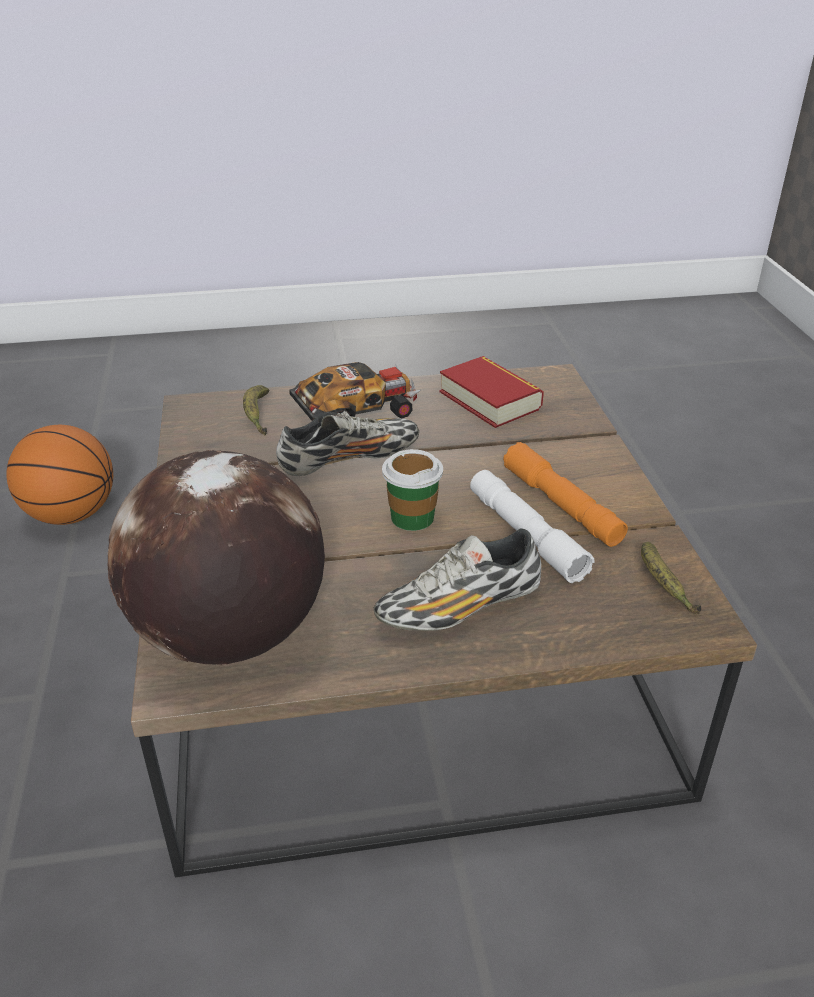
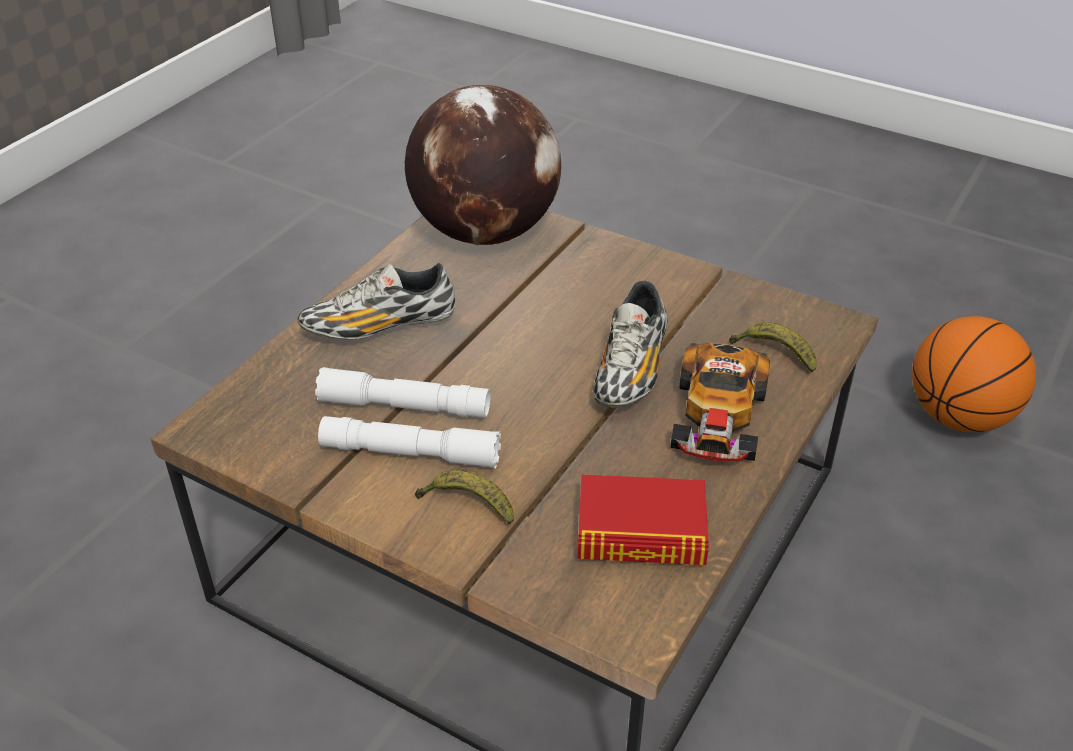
camera: 130 degrees right, 5 degrees up
(412, 517) = (505, 361): cup -> none
(459, 608) = (380, 327): shoe -> shoe turned 120 degrees counterclockwise
(561, 505) = (410, 453): orange flashlight -> white flashlight
(661, 585) = (258, 437): banana -> banana (467, 504)

